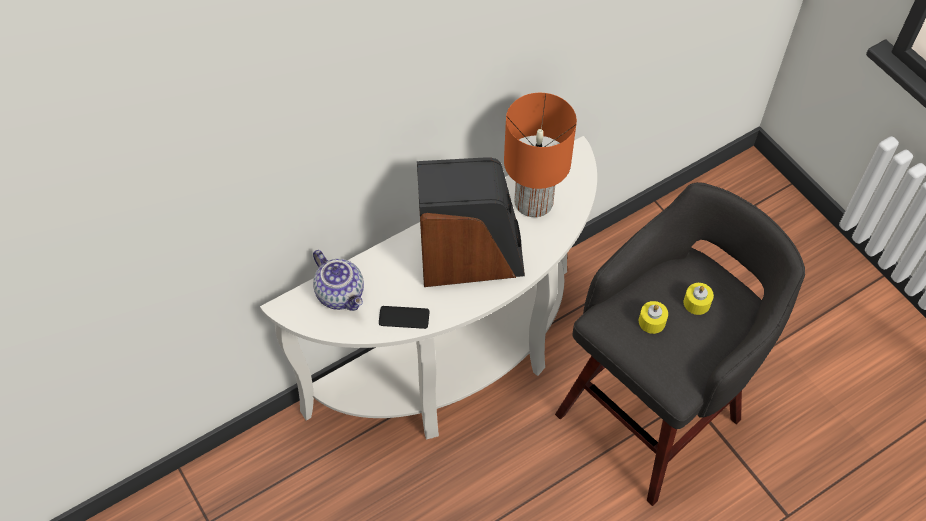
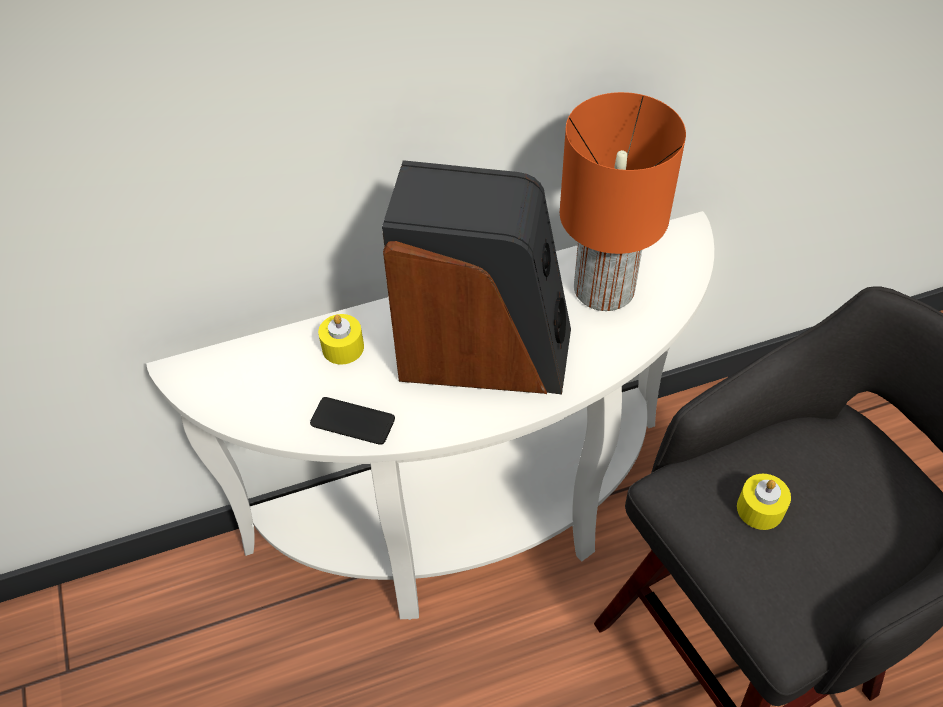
camera: 15 degrees right, 5 degrees down
(341, 294) = (271, 368): teapot -> none
(696, 303) = (843, 493): yellow candle -> yellow candle (343, 347)

